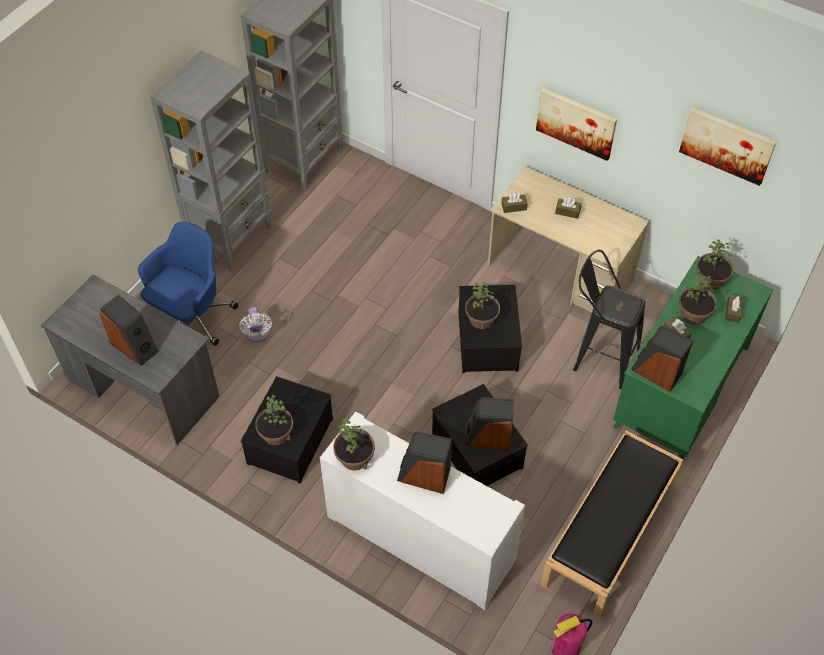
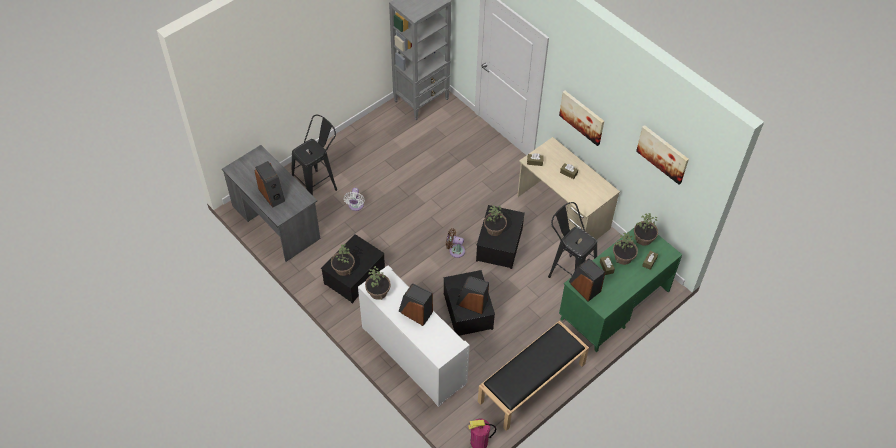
camera: 15 degrees right, 0 degrees up
(191, 318) = (318, 185): blue office chair -> black stool
(231, 238) = (359, 140): grey bookcase -> none
(427, 364) = (455, 250): none -> brown fan

